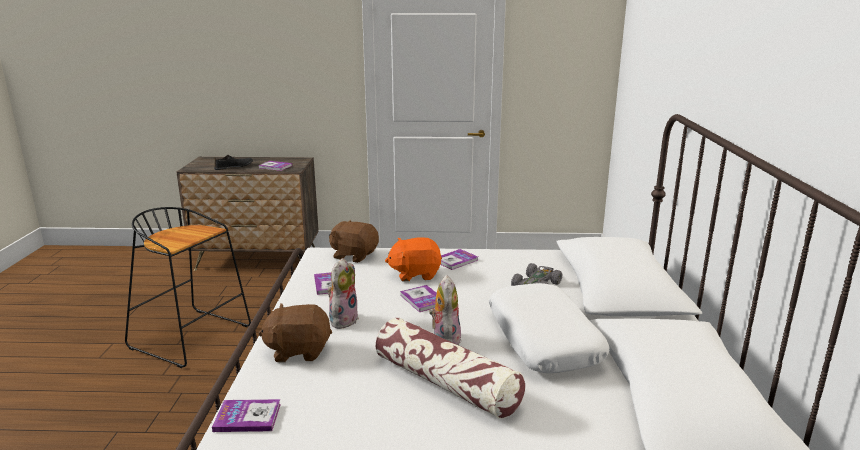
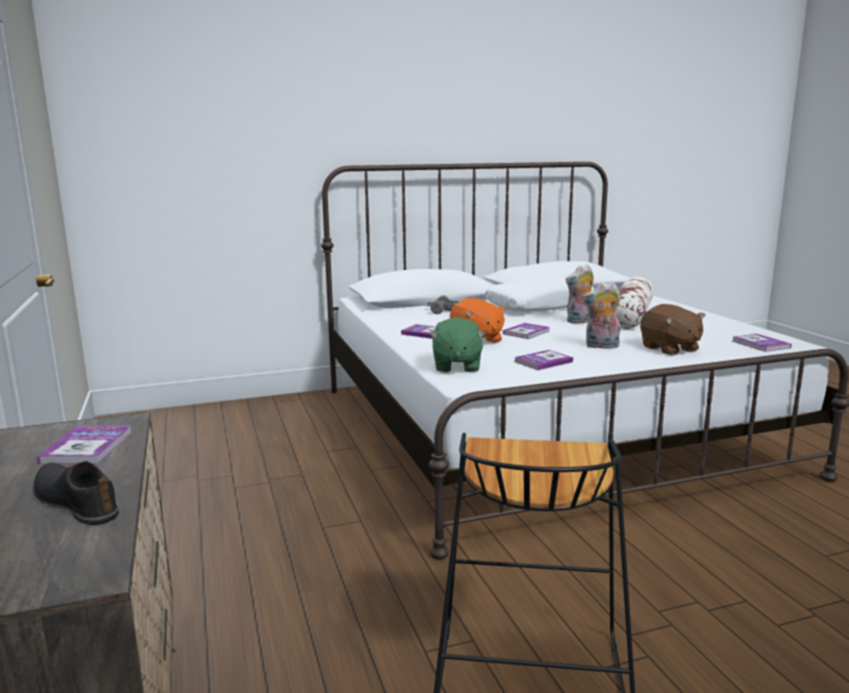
camera: 110 degrees left, 5 degrees down
(354, 255) = (456, 366): brown plush toy -> green plush toy

